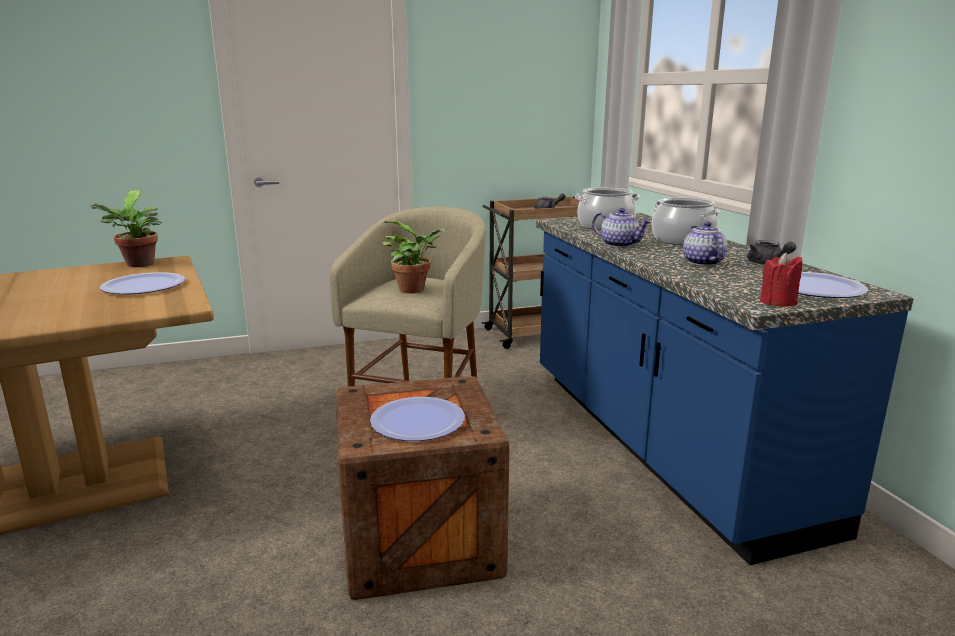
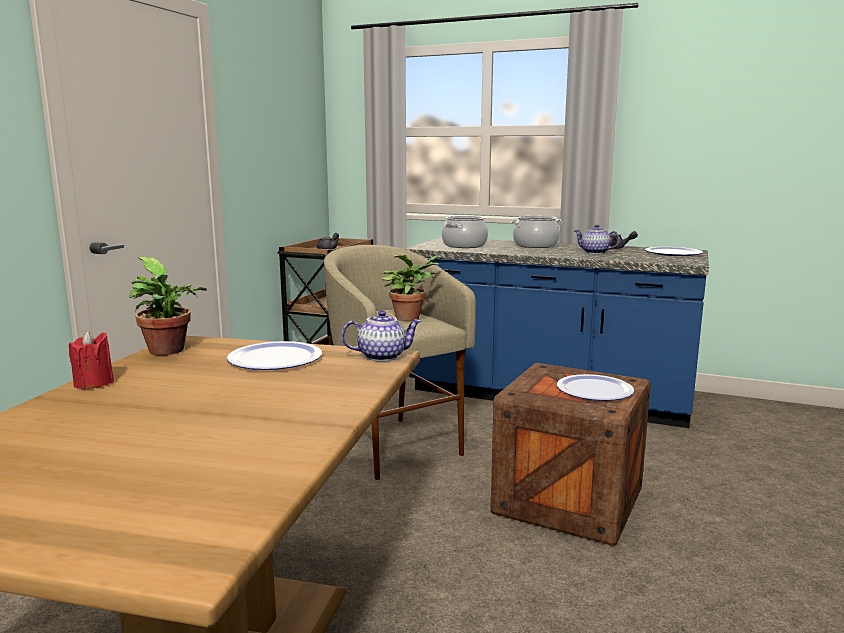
camera: 50 degrees left, 5 degrees down
(620, 245) = (523, 252): teapot -> teapot (382, 356)
(778, 302) = (690, 260): red candle -> red candle (94, 383)

